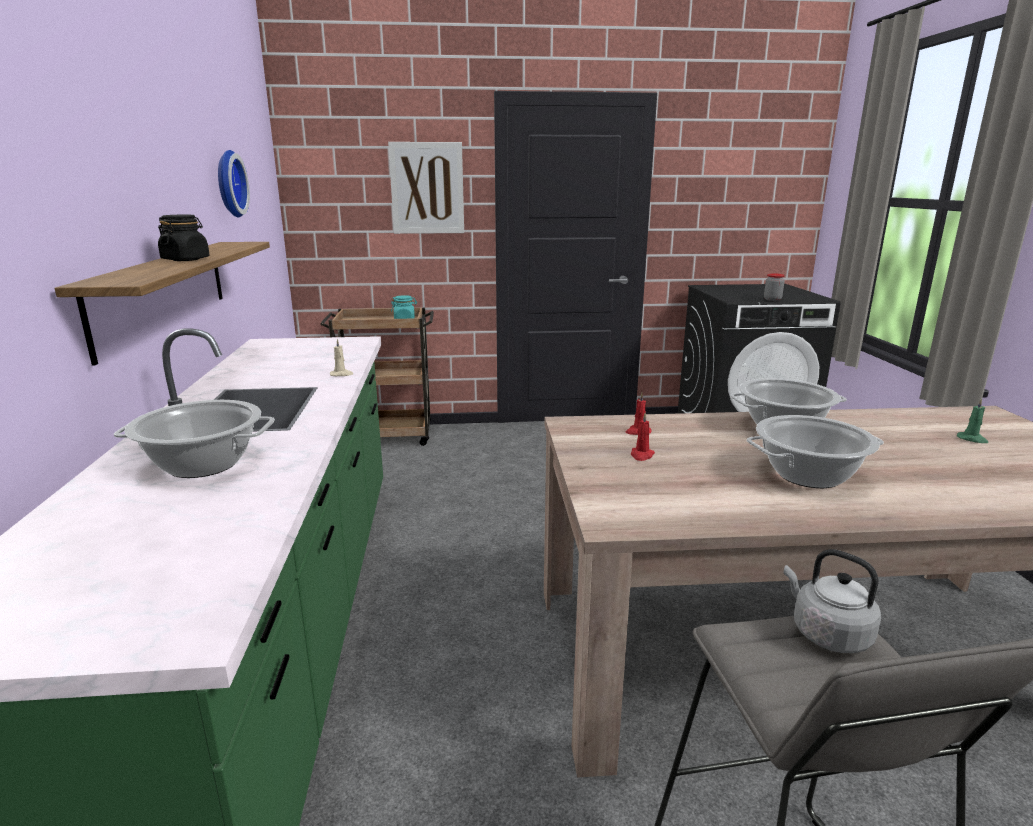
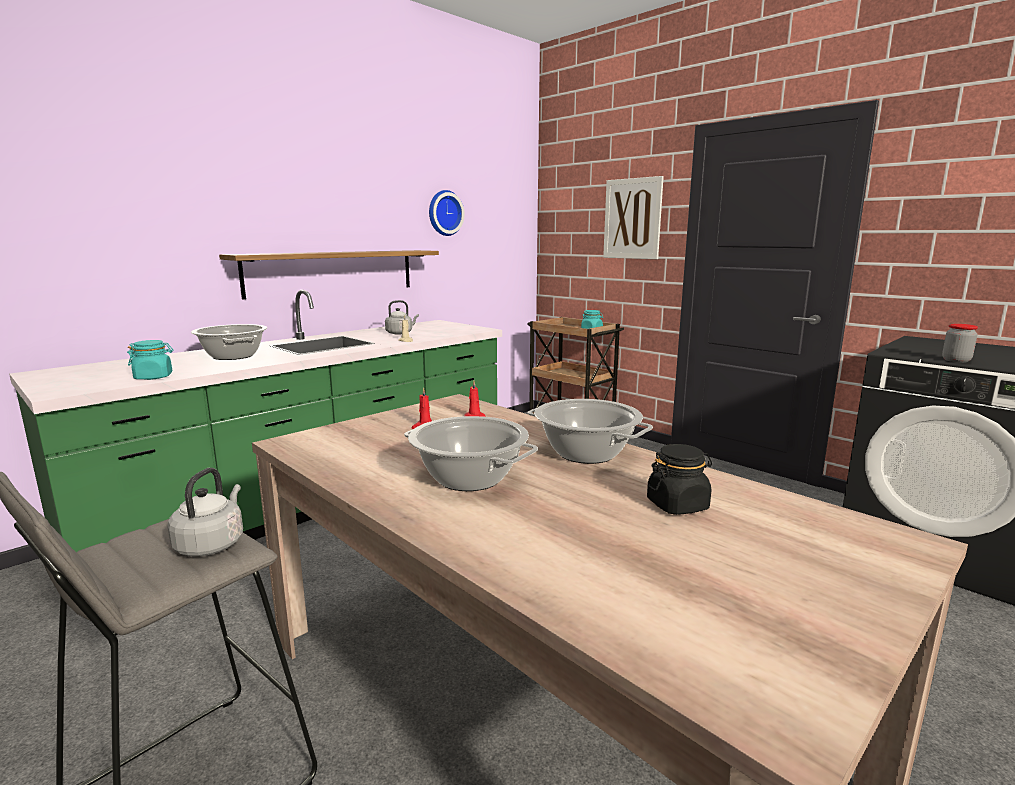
camera: 50 degrees right, 5 degrees down
(186, 259) = (332, 252): black jar -> black jar (677, 505)
(237, 536) = (154, 377): none -> turquoise jar
(288, 367) = (400, 333): none -> grey kettle
(972, 439) = (748, 538): green candle -> none

